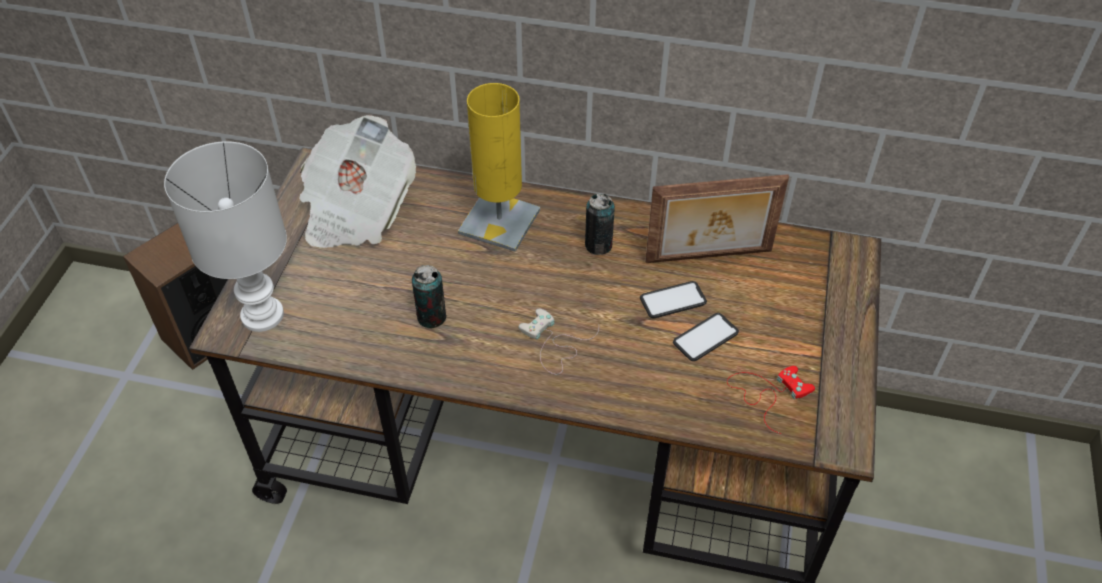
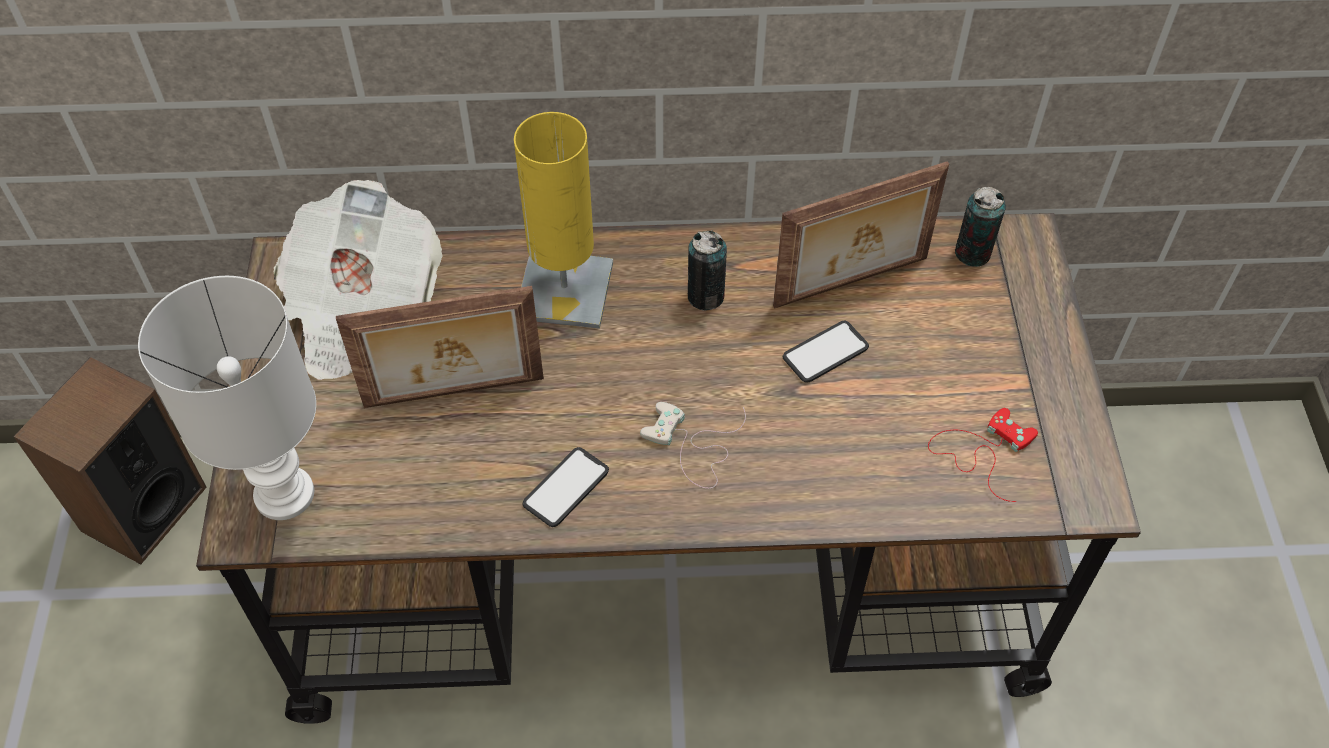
camera: 15 degrees left, 5 degrees up
(399, 274) = (454, 394): none -> picture frame
(431, 317) = (519, 445): can -> can (972, 253)
(705, 337) = (882, 394): phone -> phone (566, 487)

